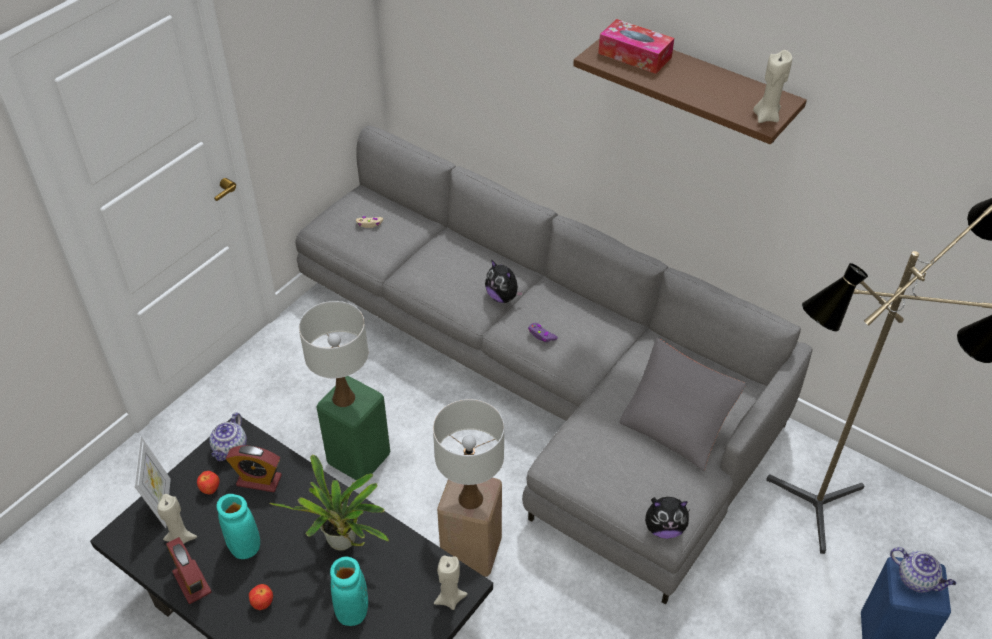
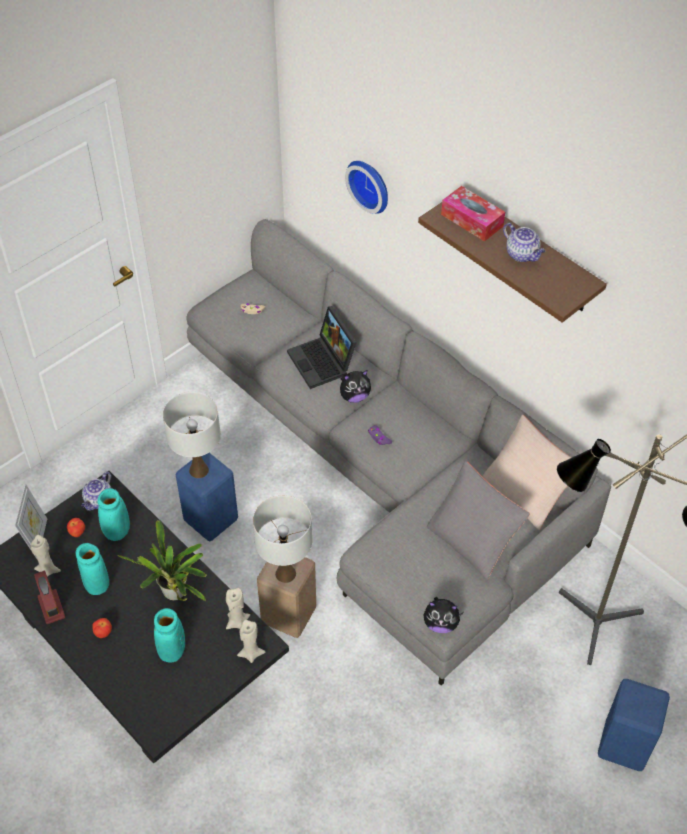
camera: 10 degrees right, 5 degrees up
(259, 480) = (117, 531): alarm clock -> turquoise vase
(359, 457) = (211, 518): green stool -> blue stool
(460, 266) = (323, 362): none -> laptop
(495, 54) = (370, 184): none -> wall clock
(503, 297) = (354, 396): plush toy -> plush toy turned 75 degrees counterclockwise
(718, 370) = (527, 492): none -> beige pillow
(766, 117) = (565, 297): beige candle -> beige candle (237, 622)
(917, 579) = (640, 701): teapot -> teapot (522, 254)

